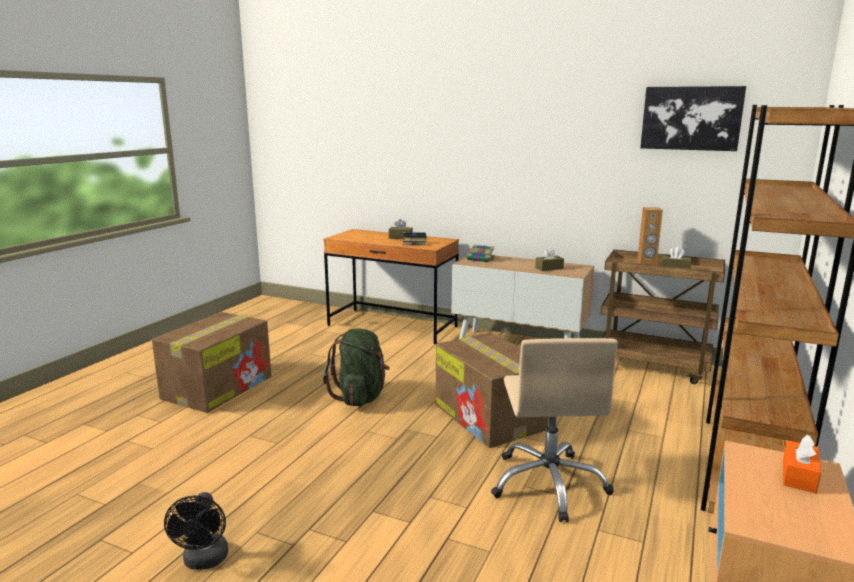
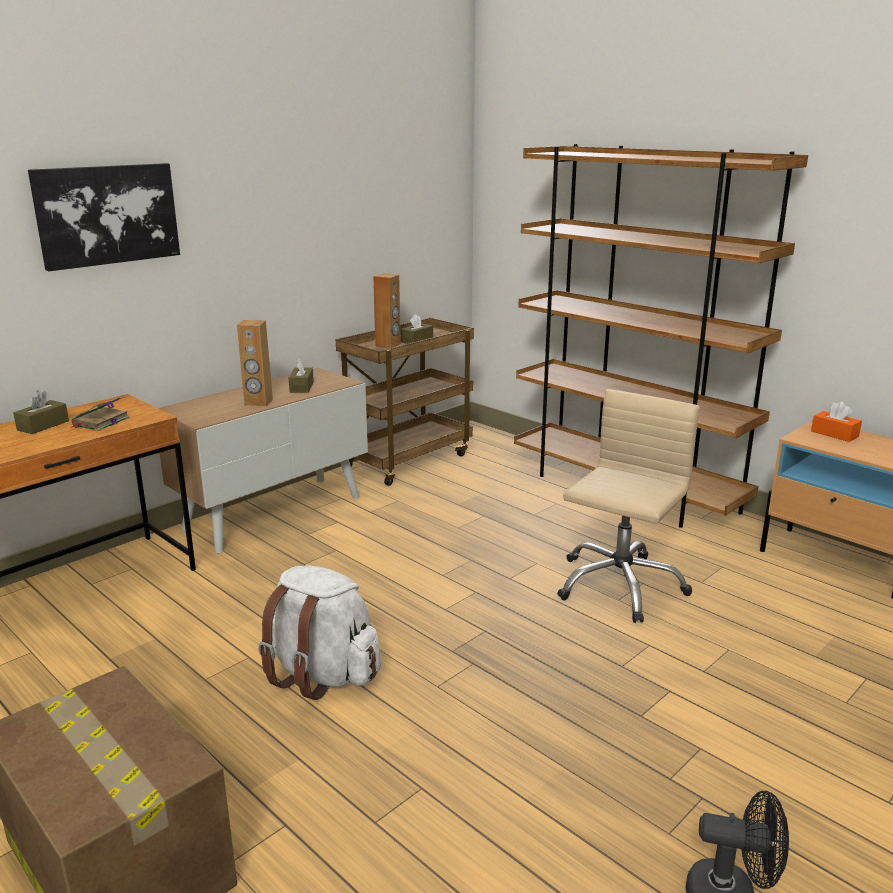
camera: 70 degrees left, 5 degrees up
(360, 397) = (322, 674): green backpack -> white backpack
(481, 259) = (203, 409): book -> none
(490, 417) = (459, 582): cardboard box -> none
(508, 265) = (258, 402): none -> brown speaker
(549, 484) = (619, 585): beige office chair -> beige office chair turned 75 degrees counterclockwise
(691, 118) = (382, 160): picture -> picture (107, 215)

